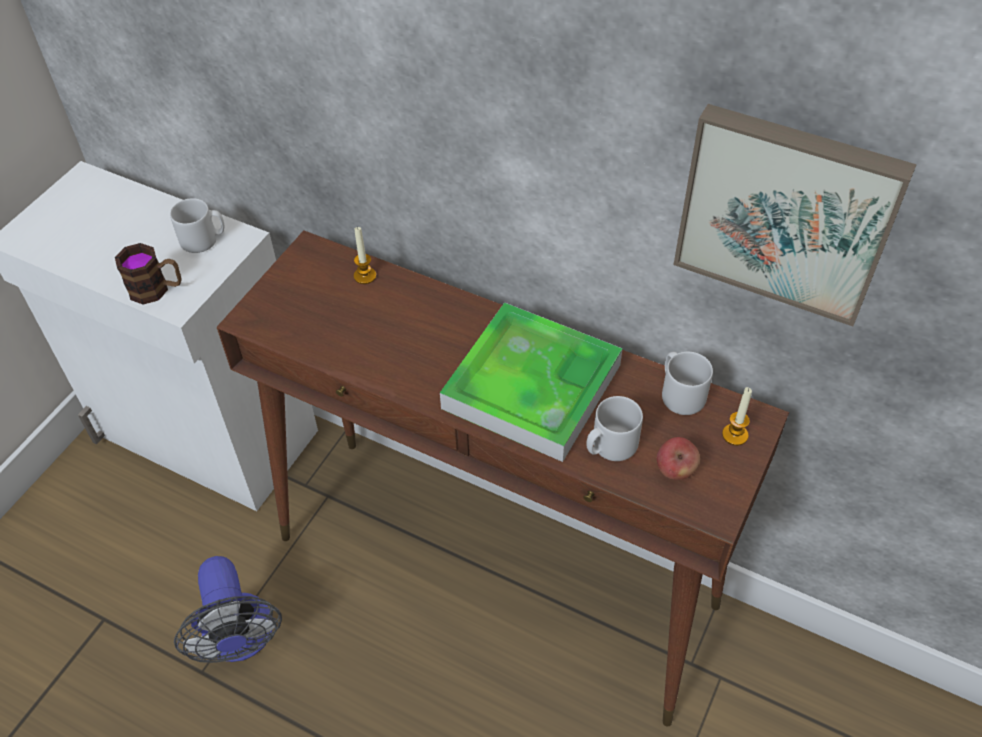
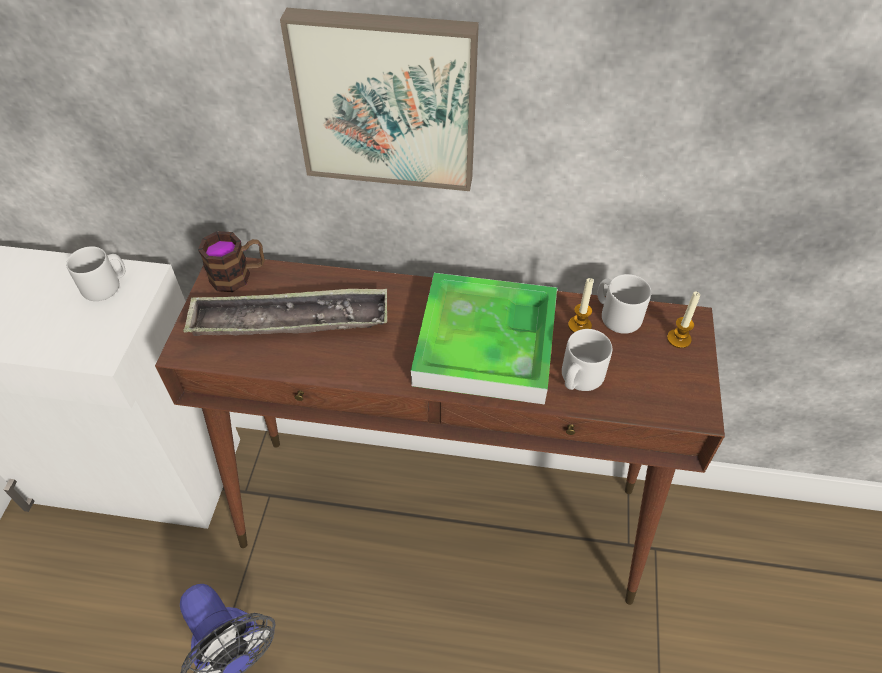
camera: 20 degrees left, 0 degrees up
(157, 289) = (73, 345): mug -> mug (239, 275)
(352, 316) = (289, 321): none -> tray
(365, 276) = (286, 281): candle -> candle (579, 325)
(675, 470) = (645, 384): apple -> none
(787, 211) = (714, 117): picture -> picture (386, 99)

